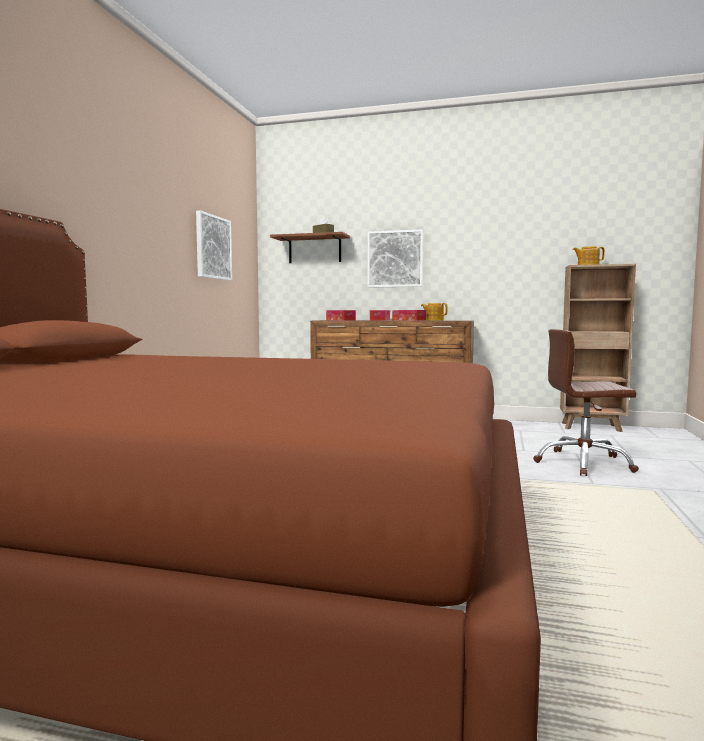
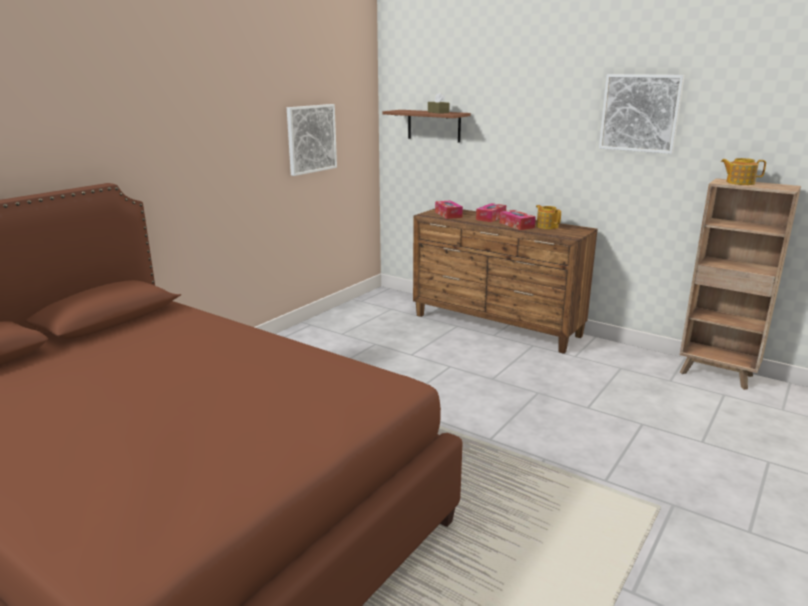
camera: 20 degrees right, 15 degrees up
(395, 259) = (517, 145): picture -> picture (640, 113)
(583, 463) = (632, 443): brown office chair -> none

